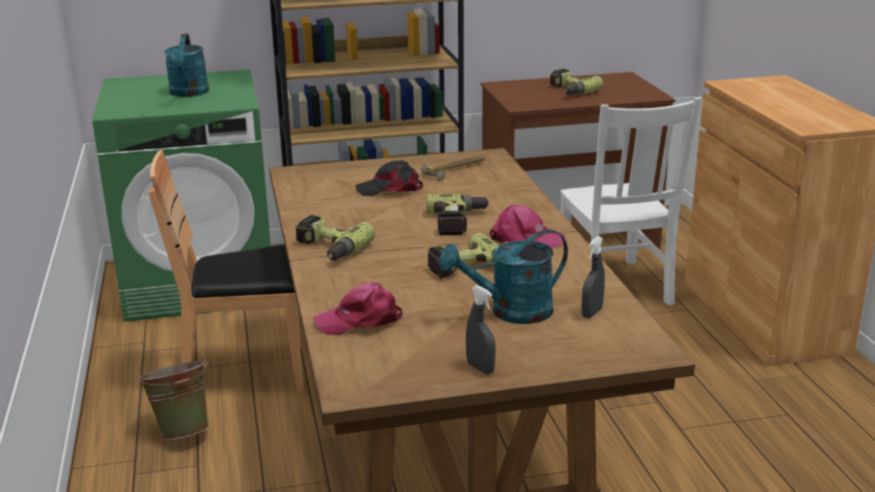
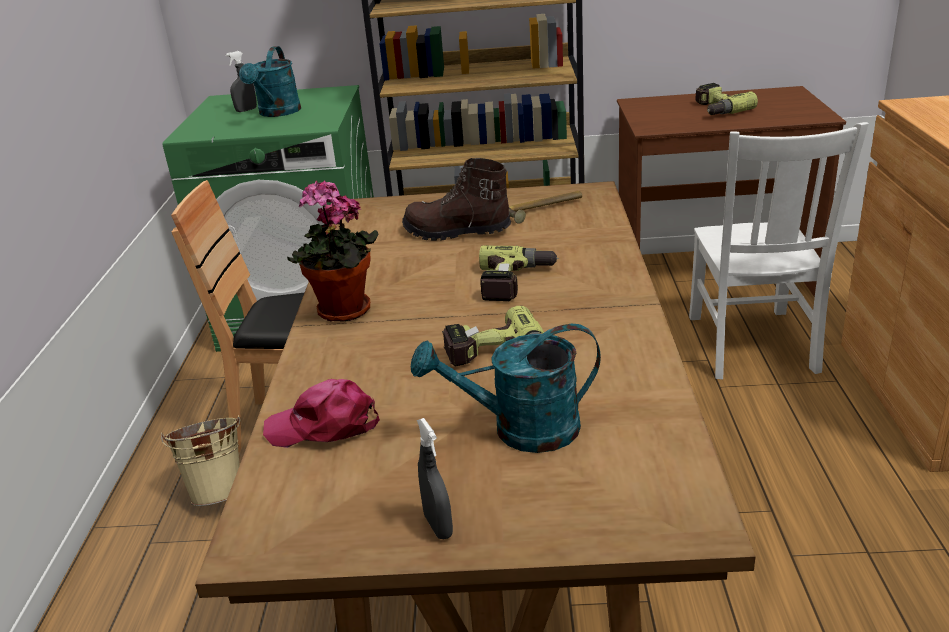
camera: 15 degrees right, 5 degrees up
(182, 430) = (219, 491): green bucket -> beige bucket
(327, 249) = (343, 313): power drill -> potted plant
(390, 189) = (456, 232): black cap -> brown boot
(525, 238) = (588, 312): pink cap -> none
(592, 313) = (631, 442): grey spray bottle -> grey spray bottle (246, 110)

